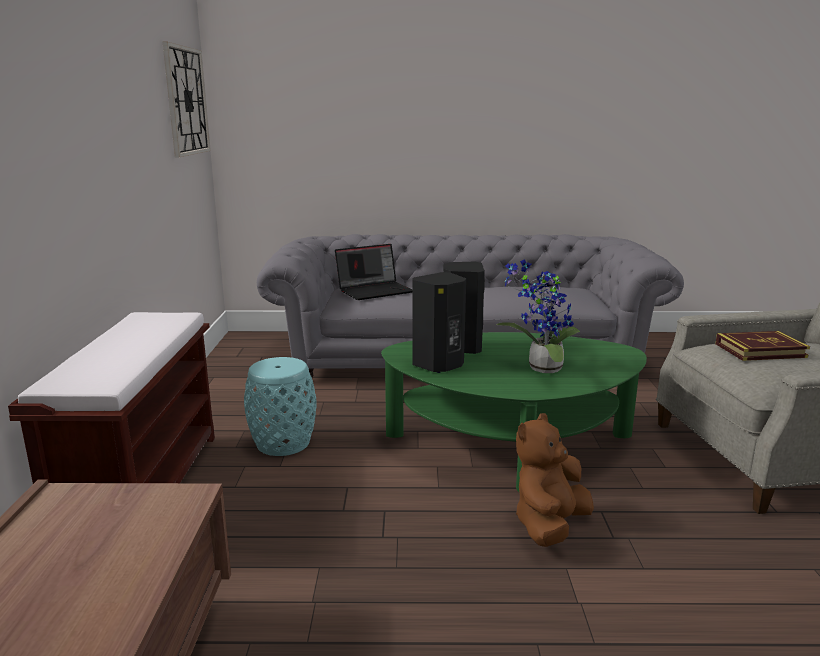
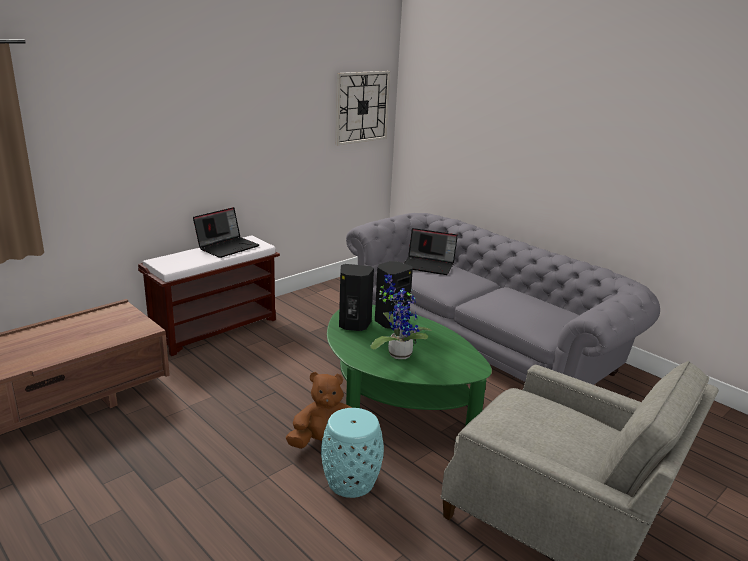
camera: 45 degrees right, 5 degrees up
(133, 332) = (227, 246): none -> laptop
(283, 443) = (296, 338): turquoise stool -> turquoise stool (351, 482)
(760, 350) = (536, 412): book -> none

